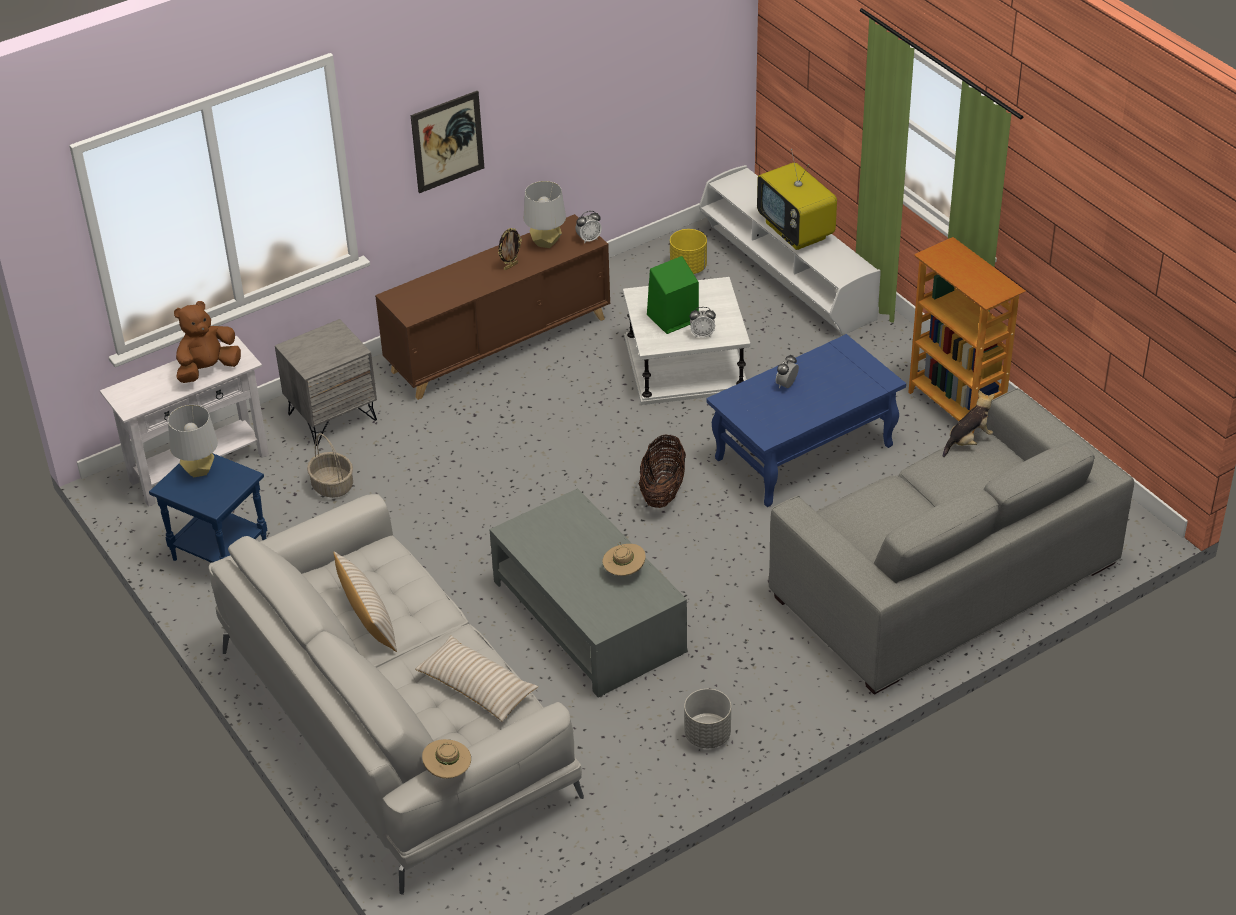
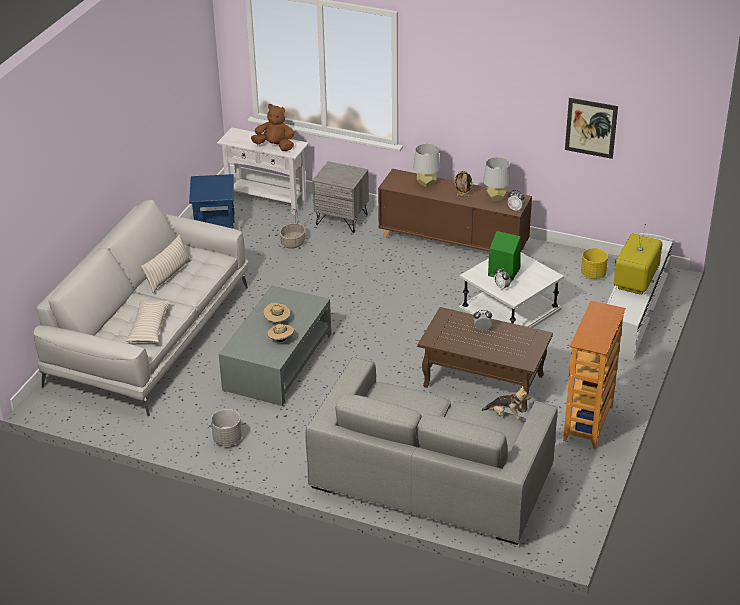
camera: 55 degrees right, 5 degrees down
(199, 470) = (217, 182): grey table lamp -> grey table lamp (426, 183)
(447, 141) = (463, 105): picture -> picture (591, 128)
(448, 770) = (68, 334): beige hat -> beige hat (277, 321)
(662, 491) = (397, 345): basket -> none
(802, 453) = (482, 381): blue coffee table -> brown coffee table

